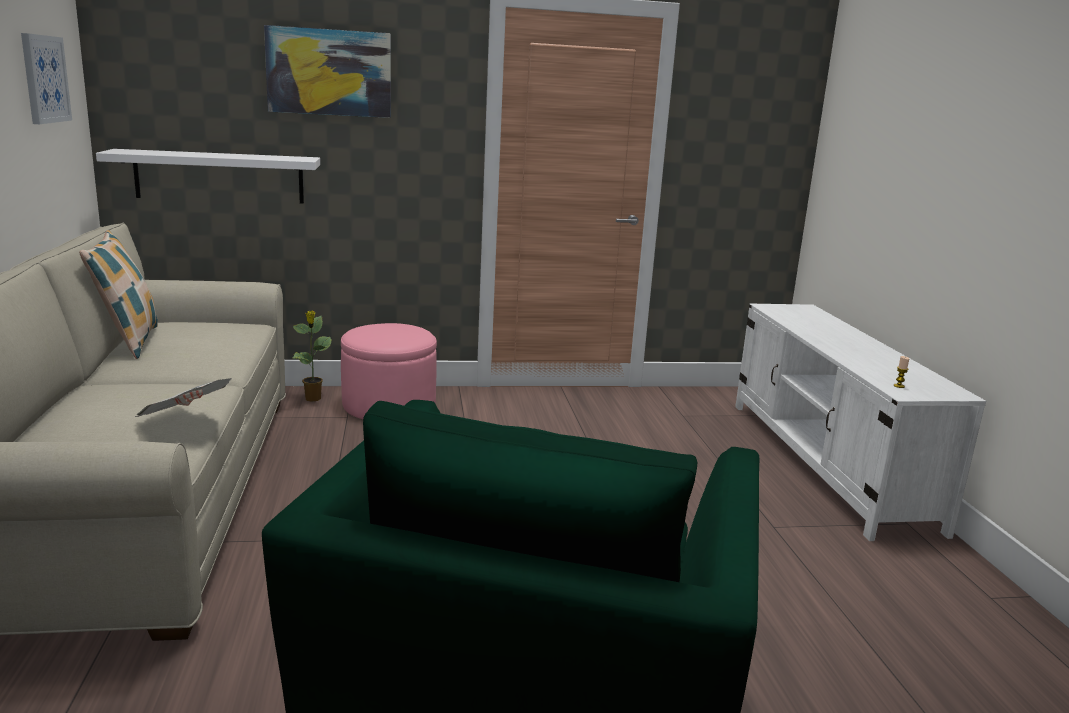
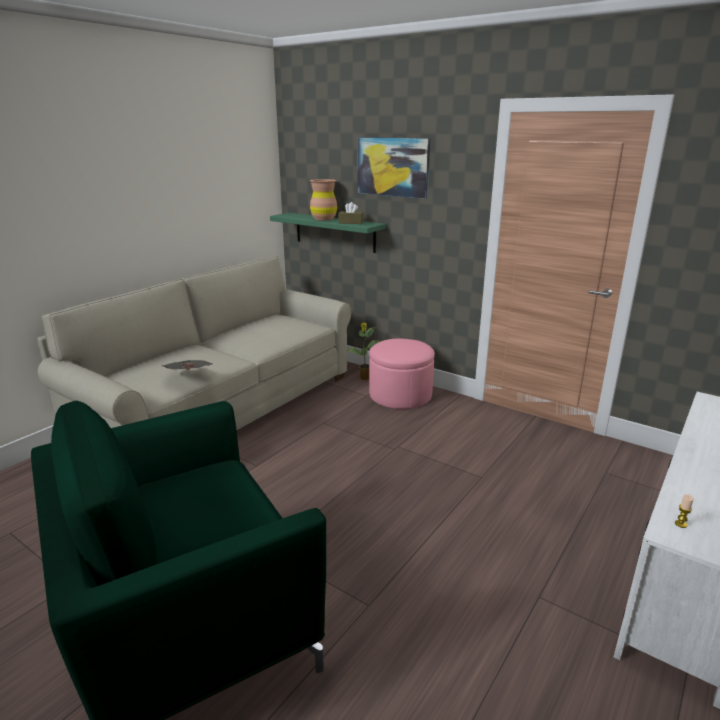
camera: 45 degrees right, 5 degrees up
(44, 79) = (237, 177): picture -> none
(128, 342) = (244, 325): pillow -> none
(208, 154) = (323, 218): none -> brown vase
(220, 177) = (335, 232): white shelf -> green shelf
(269, 157) = (351, 222): none -> brown tissue box

